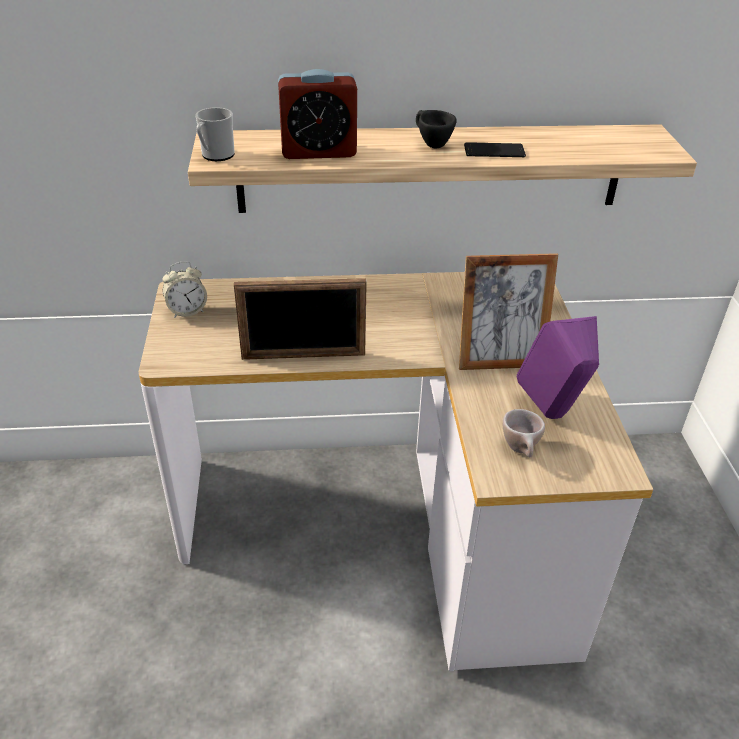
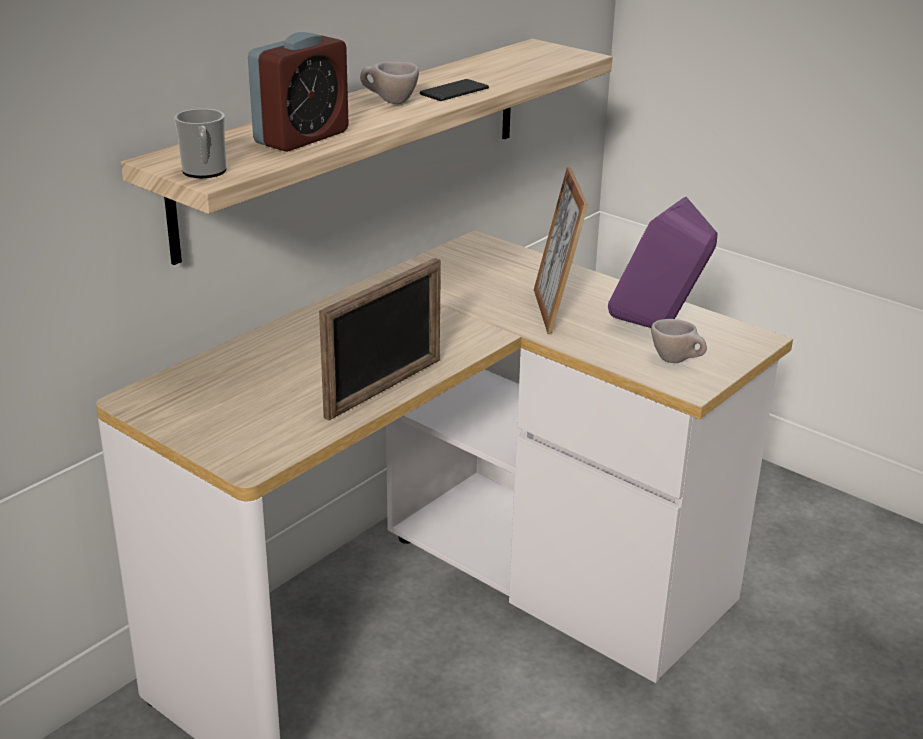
camera: 45 degrees left, 10 degrees down
(187, 311) = (185, 412): alarm clock -> none
(431, 144) = (389, 102): black cup -> beige cup
(499, 360) = (555, 311): picture frame -> picture frame turned 135 degrees clockwise

